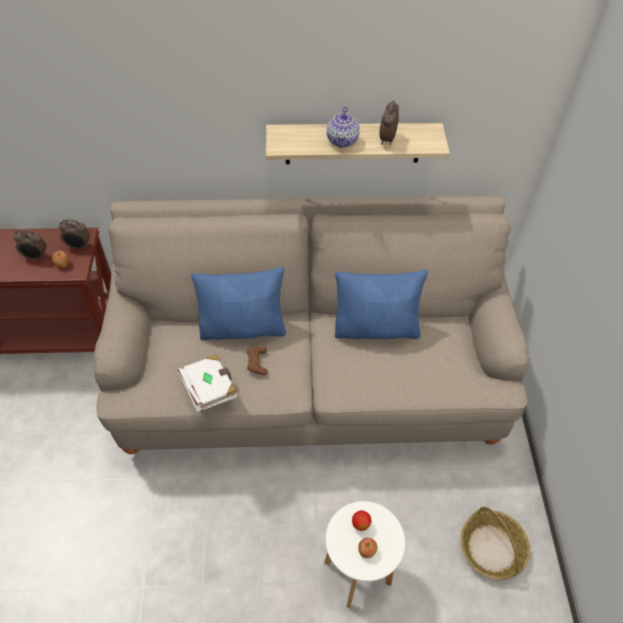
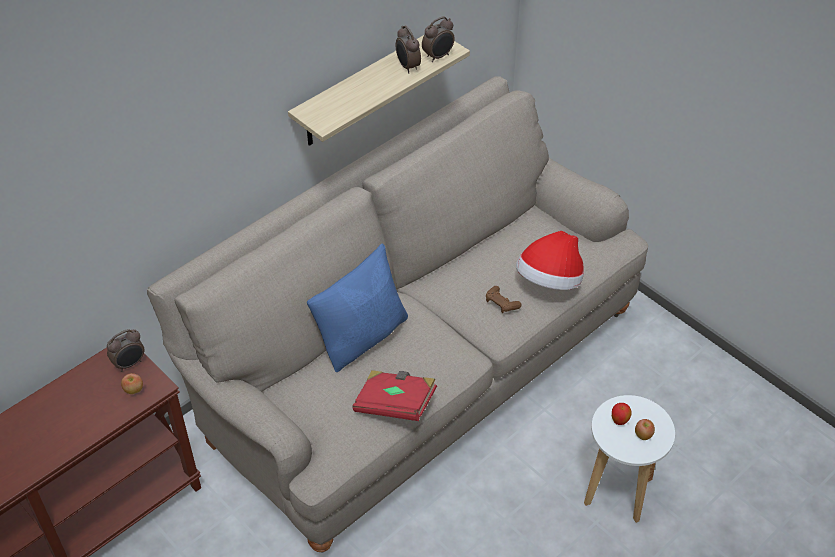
camera: 40 degrees left, 5 degrees down
(35, 257) = (94, 403): alarm clock -> alarm clock (438, 56)
(209, 389) = (395, 404): white book -> red book
(257, 363) = (412, 355): brown game controller -> brown game controller (501, 303)
(342, 140) = (372, 87): teapot -> none
(376, 328) = (479, 259): blue pillow -> none
(410, 379) = (550, 281): none -> hat
(492, 548) = (695, 394): basket -> none

